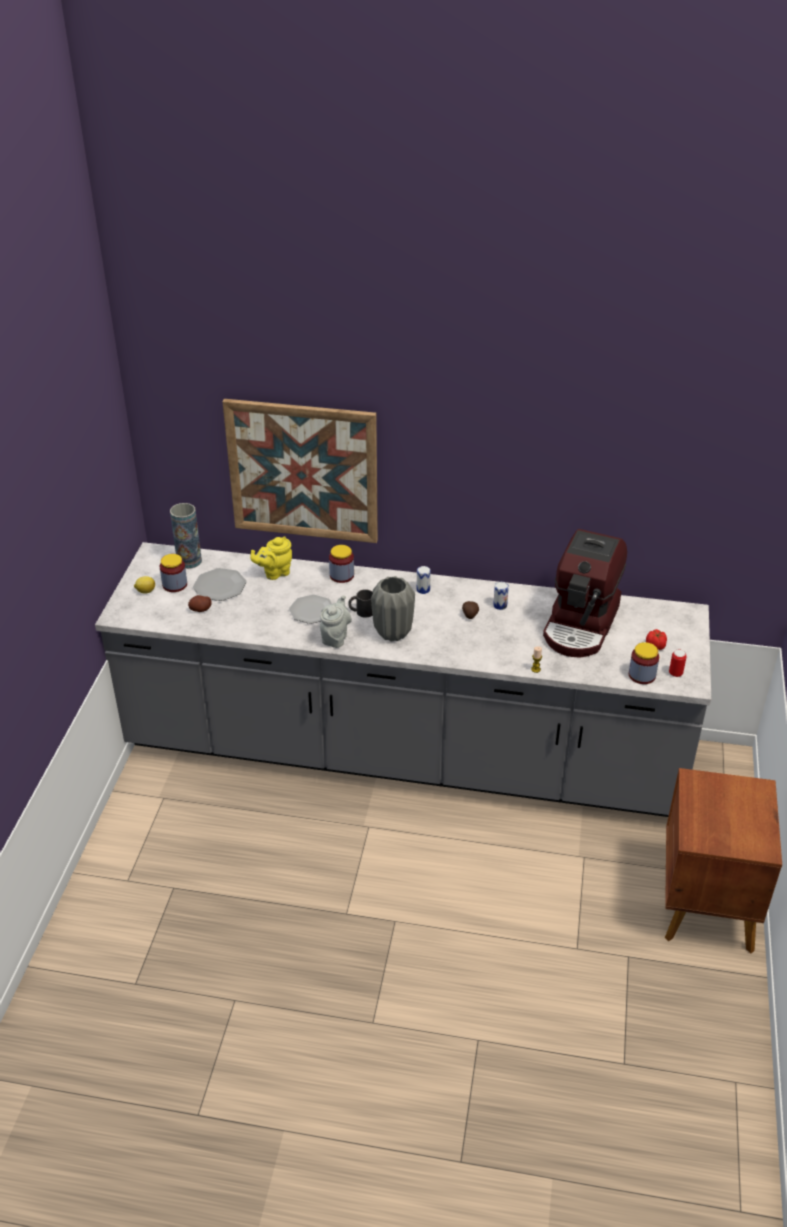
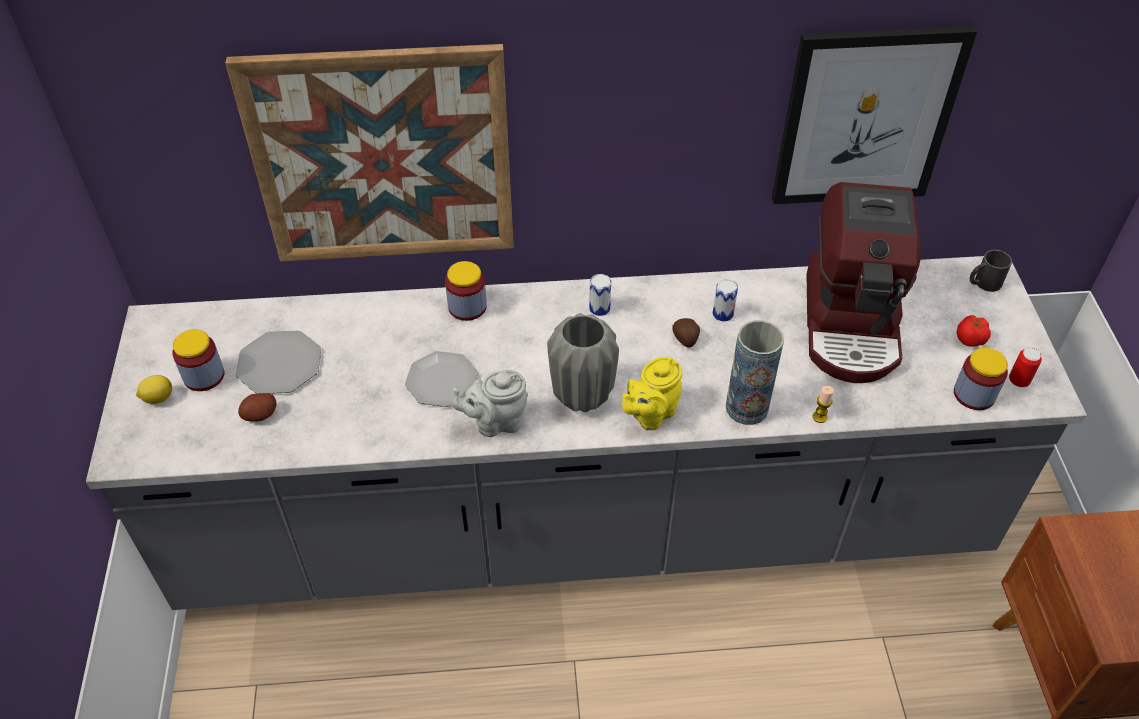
camera: 15 degrees left, 10 degrees up
(189, 561) = (216, 326): vase -> vase (746, 408)
(274, 573) = (361, 322): yellow teapot -> yellow teapot (650, 414)
(335, 637) = (495, 422): grey teapot -> grey teapot turned 105 degrees counterclockwise
(361, 611) = (520, 366): black mug -> black mug (983, 283)
(598, 490) = (866, 117): none -> picture

